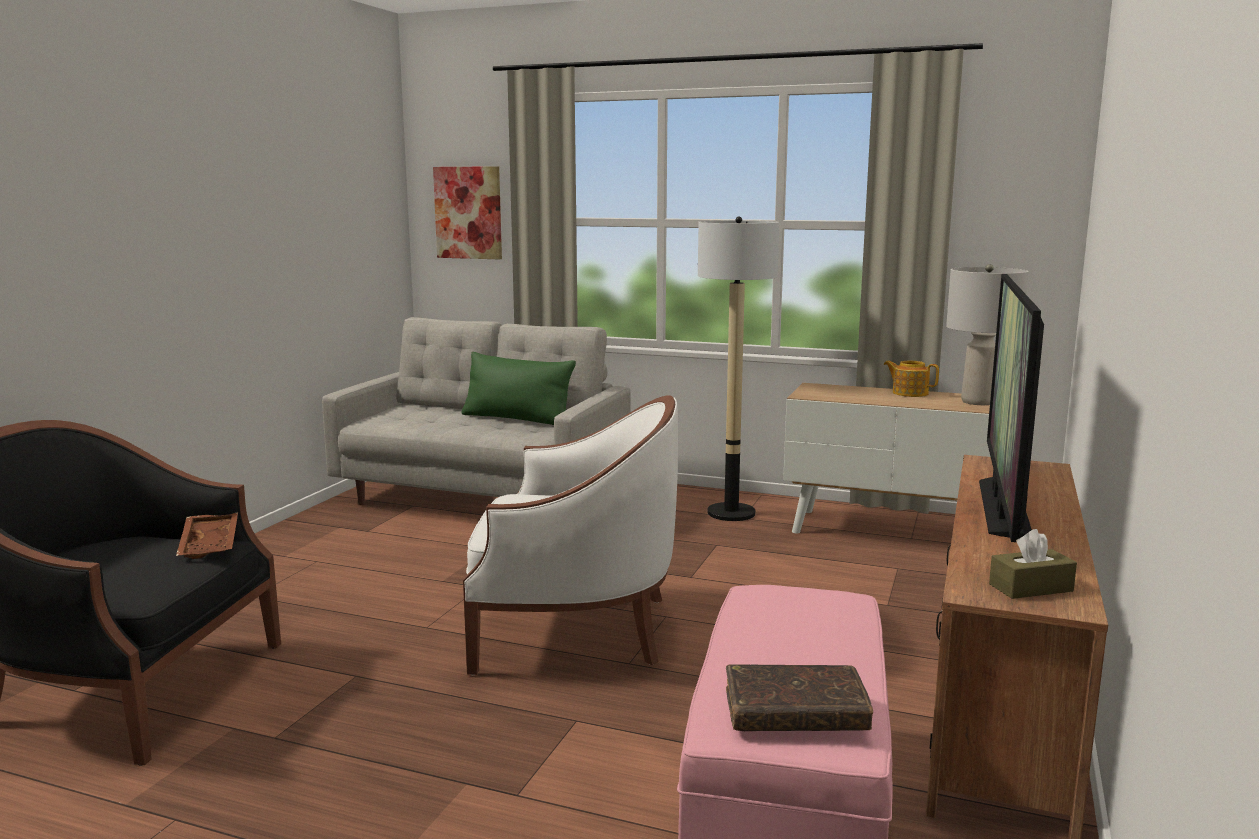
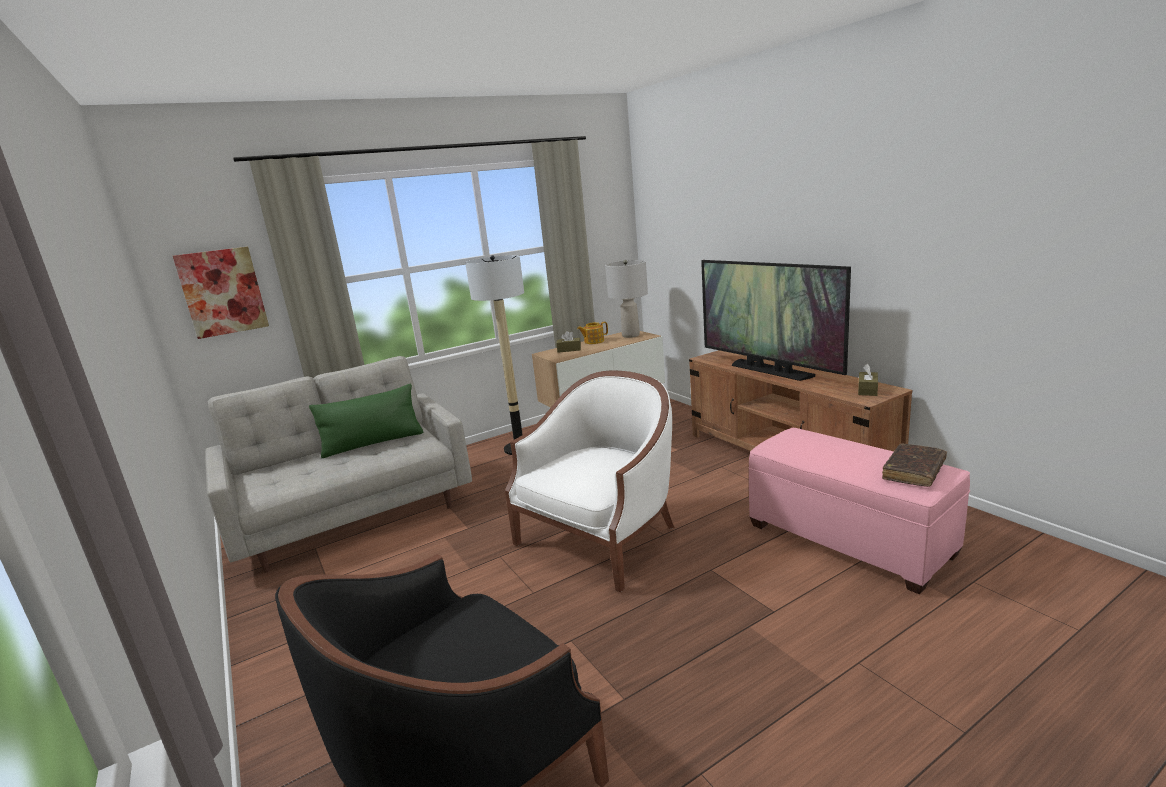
camera: 50 degrees left, 5 degrees up
(211, 544) = (469, 609): brown tray -> none
(849, 391) = (569, 350): none -> brown tissue box

